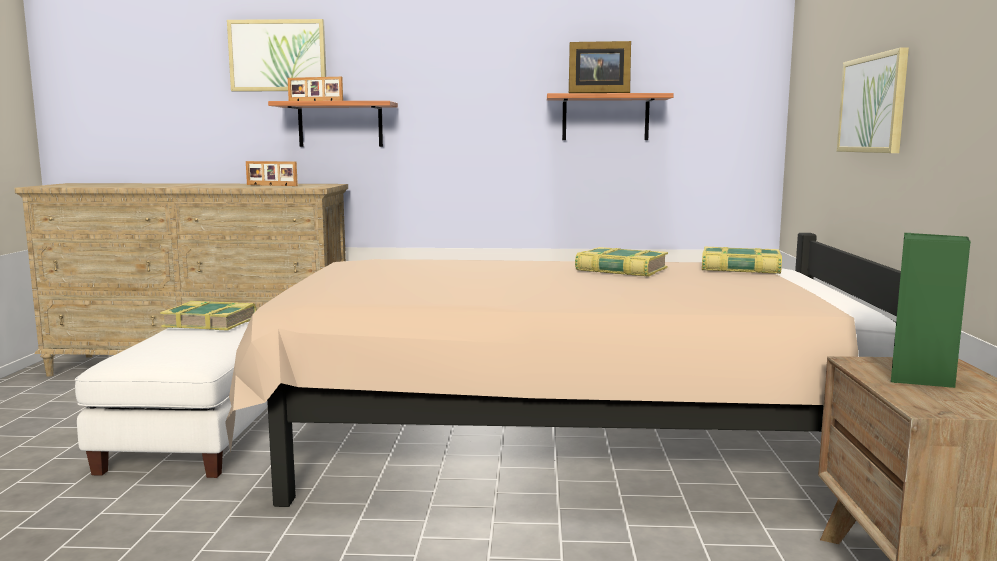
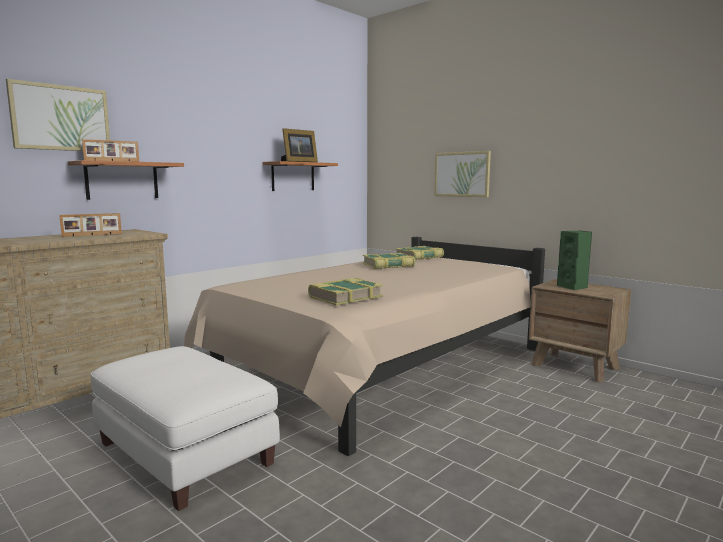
camera: 50 degrees left, 0 degrees up
(210, 323) = (147, 358): book -> book (345, 297)

